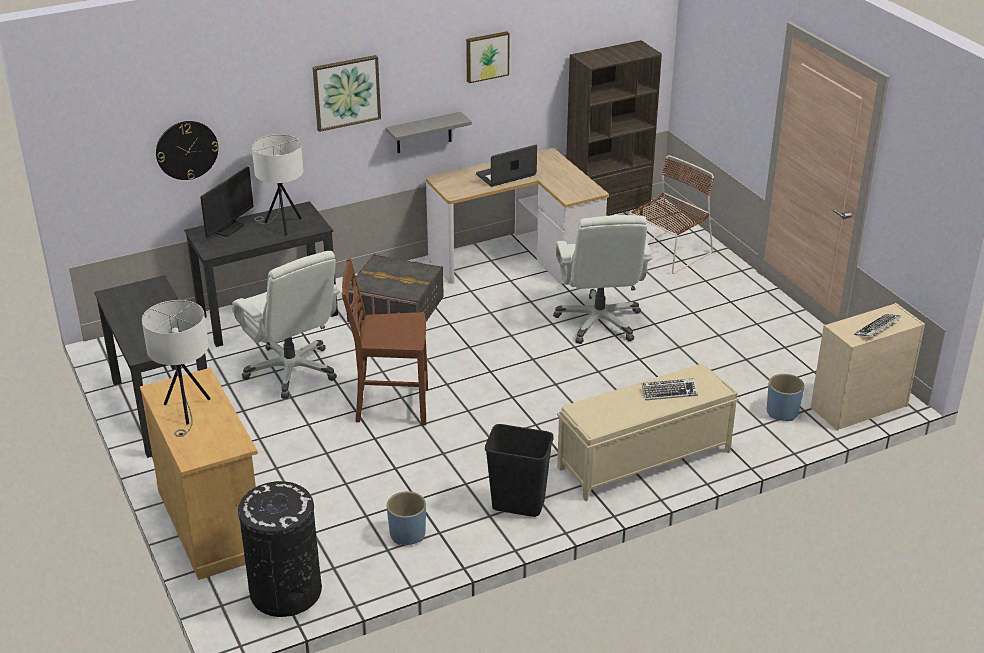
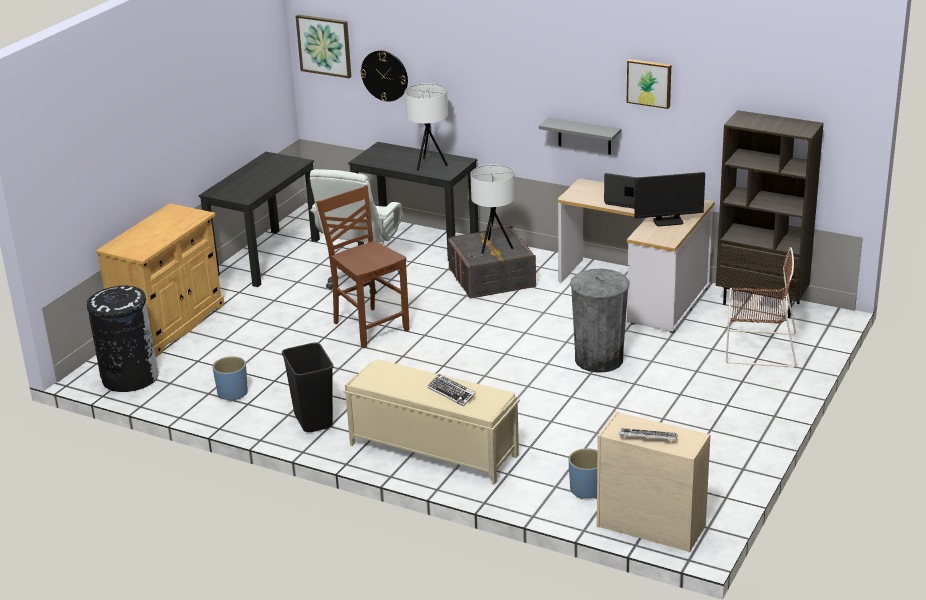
camera: 55 degrees right, 5 degrees down
(186, 411) = (158, 226): white table lamp -> white table lamp (492, 248)
(229, 228) = (399, 152): monitor -> monitor (668, 221)
(346, 92) = (515, 72): picture -> picture (324, 45)
(599, 322) = (599, 360): white office chair -> grey trash can

